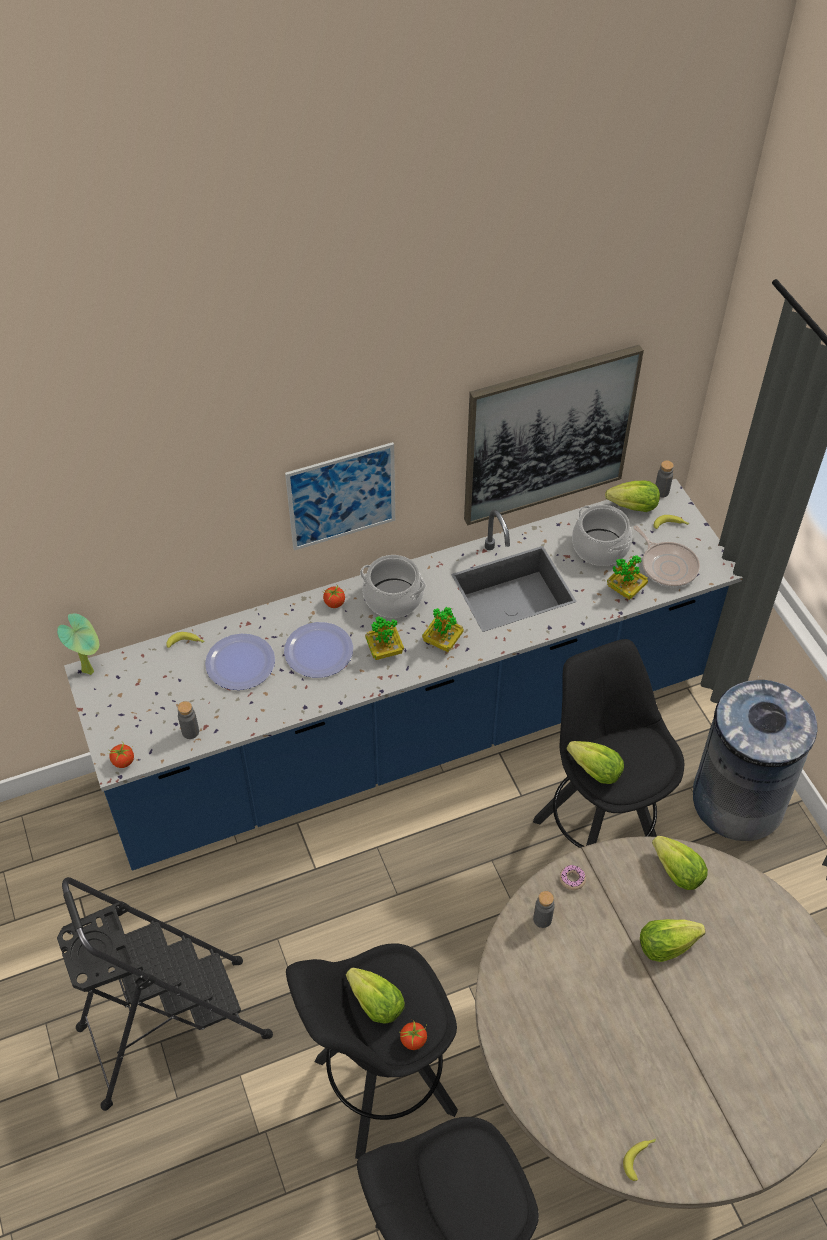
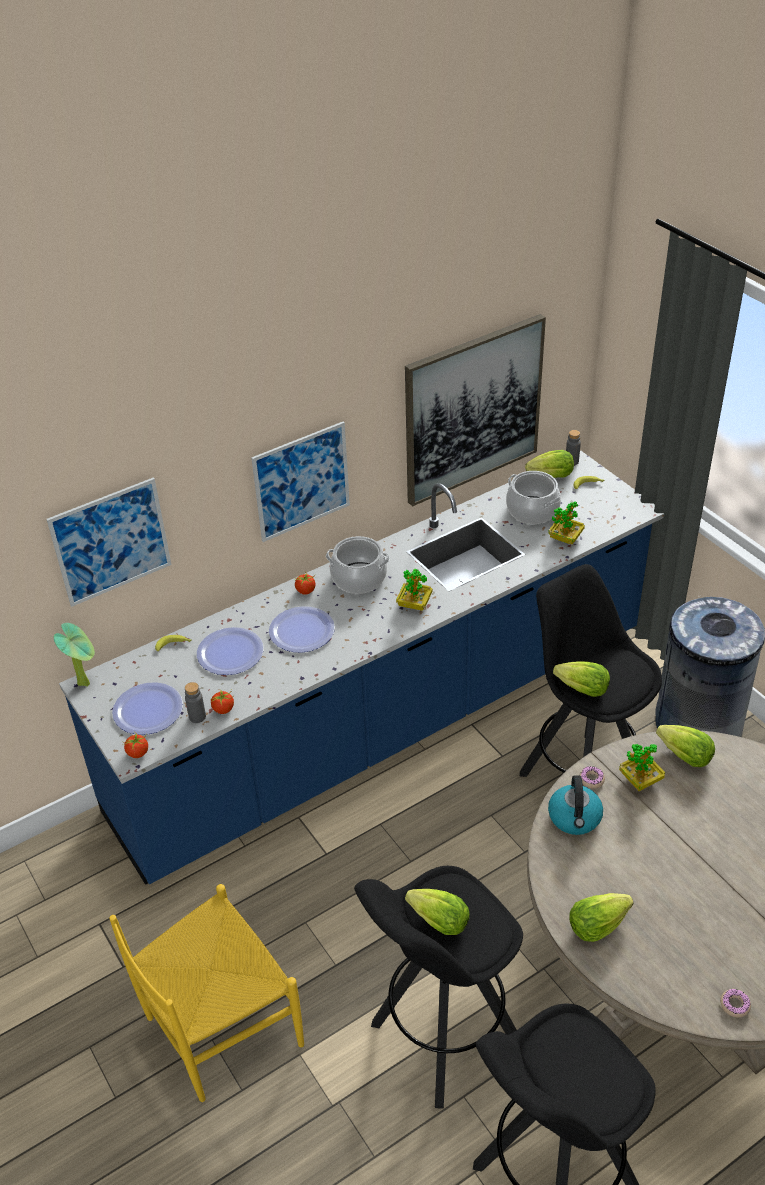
camera: 10 degrees left, 10 degrees down
(125, 543) = (111, 542): none -> picture
(144, 714) = (148, 710): none -> plate
(171, 1031) = (220, 1028): step ladder -> yellow chair
(384, 650) = (363, 620): potted plant -> potted plant (640, 780)
(413, 1040) = (485, 947): tomato -> tomato (223, 709)
(542, 919) = (575, 818): grey bottle -> kettle
(640, 1157) = (734, 1005): banana -> donut
(665, 945) = (695, 818): lettuce -> lettuce (596, 925)
(667, 566) = (596, 515): frying pan -> none

